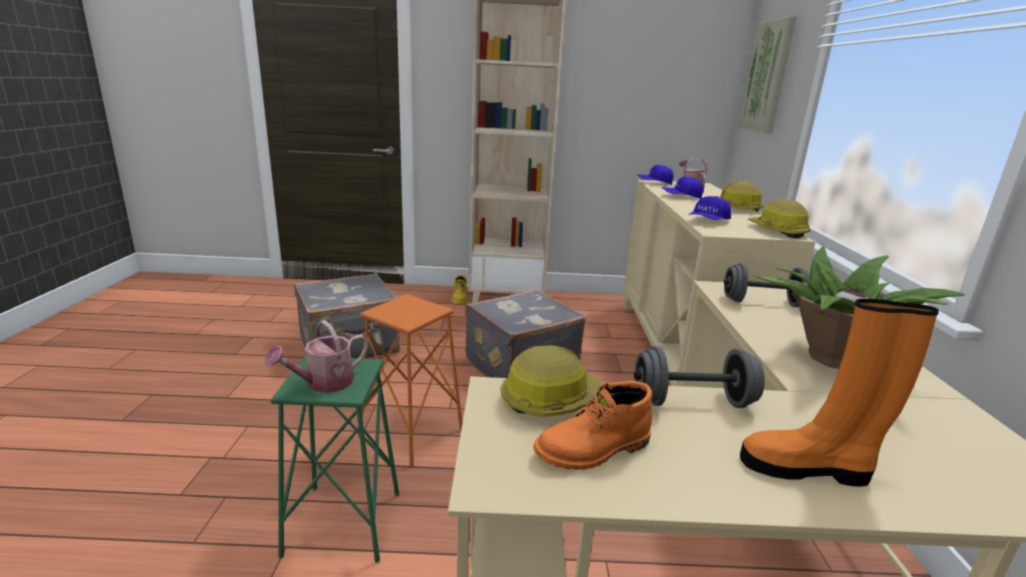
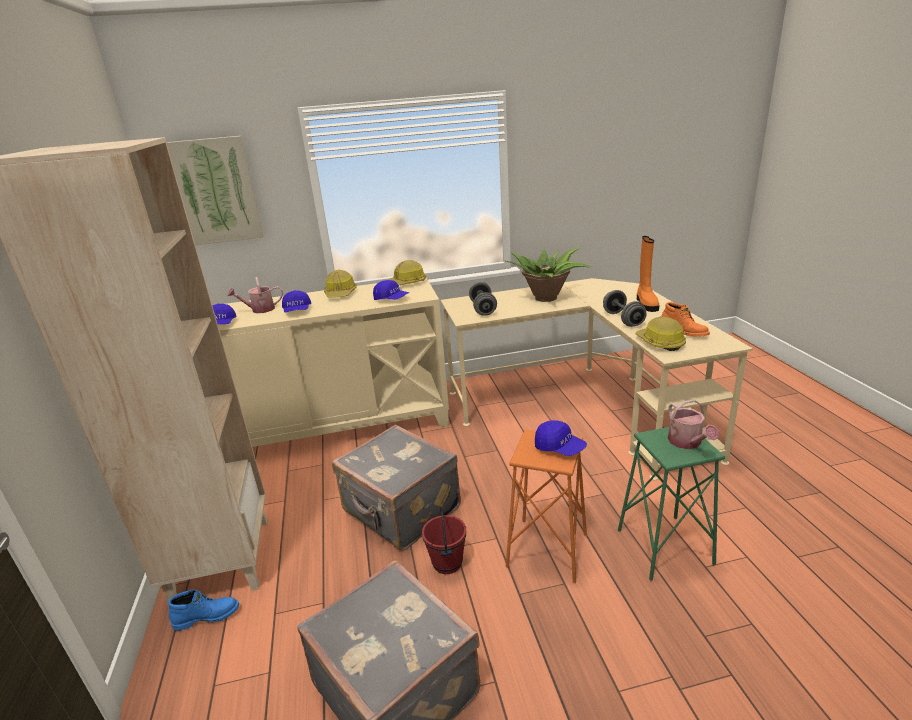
camera: 100 degrees left, 5 degrees up
(324, 383) = (687, 443): watering can -> watering can turned 45 degrees clockwise
(402, 315) = (559, 448): none -> blue cap
(438, 377) = (446, 563): none -> red bucket
(460, 299) = (207, 616): yellow boot -> blue boot

